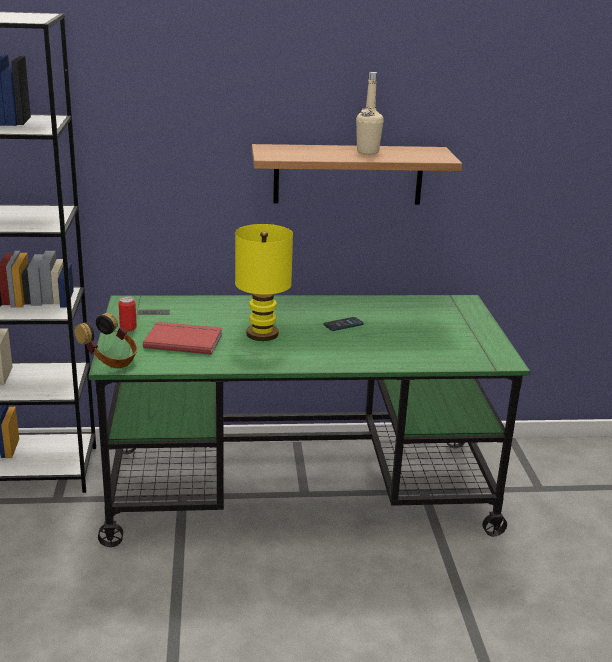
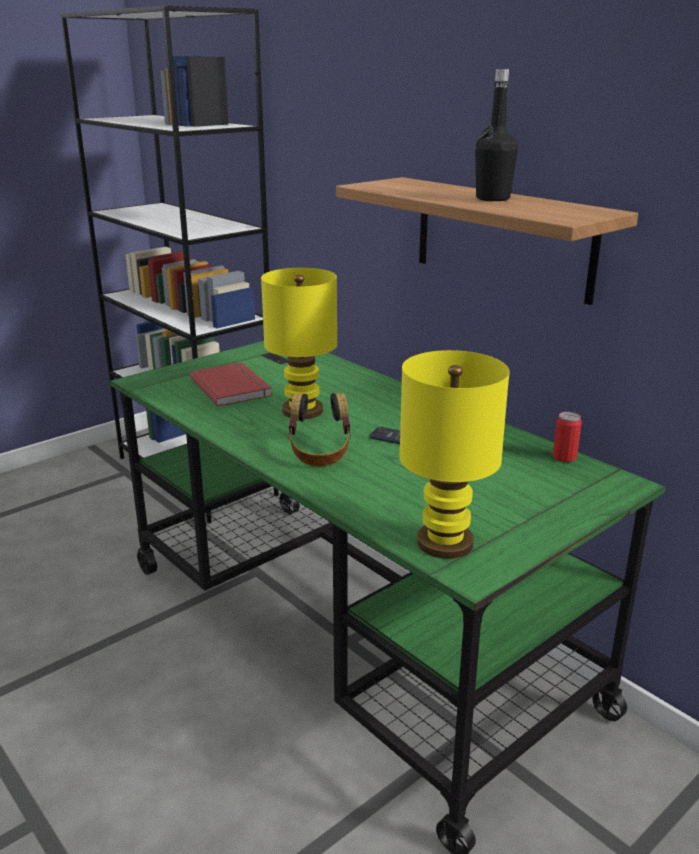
camera: 55 degrees right, 0 degrees up
(110, 360) = (148, 377): headphones -> headphones (320, 453)
(128, 328) = (225, 361): can -> can (564, 457)
(367, 152) = (492, 199): beige bottle -> black bottle
(471, 357) = (443, 542): none -> yellow table lamp

